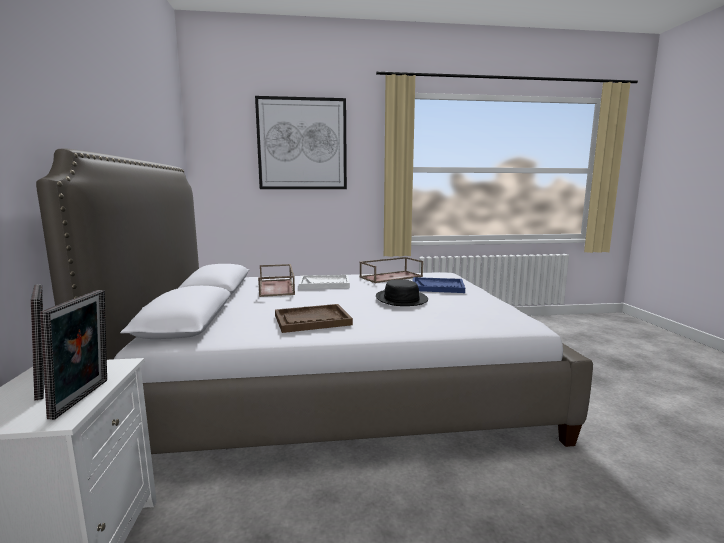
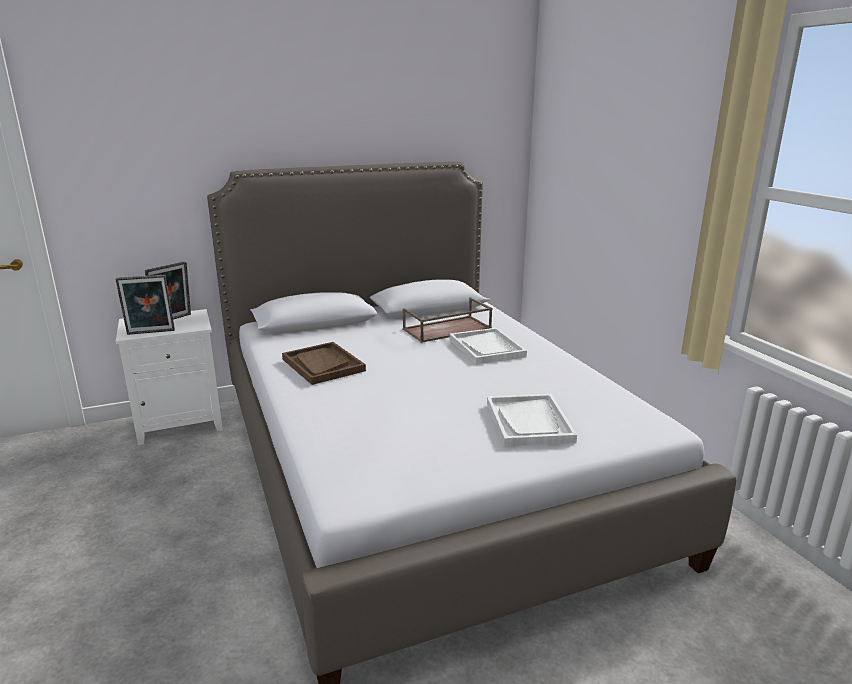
camera: 75 degrees right, 10 degrees up
(302, 144) = (627, 128): picture -> none
(391, 276) = (574, 382): brown tray -> none
(401, 299) = (424, 398): black hat -> none
(437, 287) = (529, 422): blue tray -> white tray

